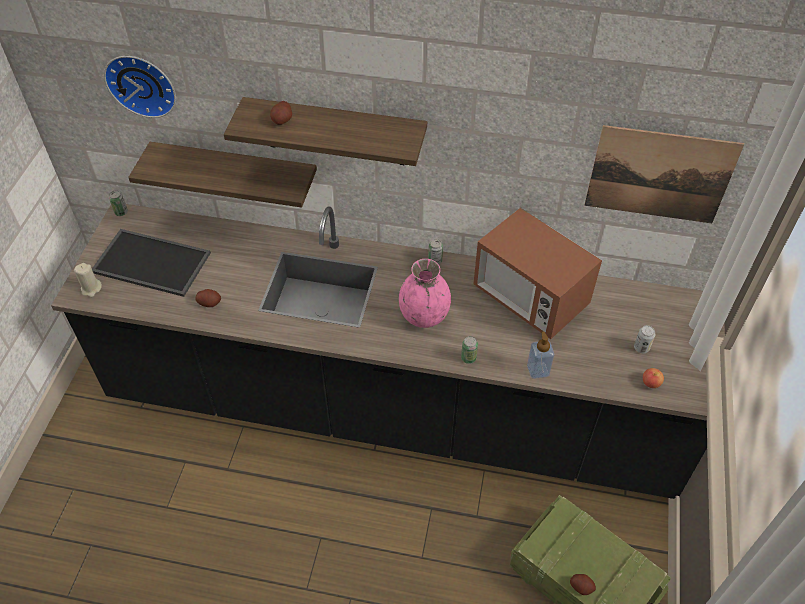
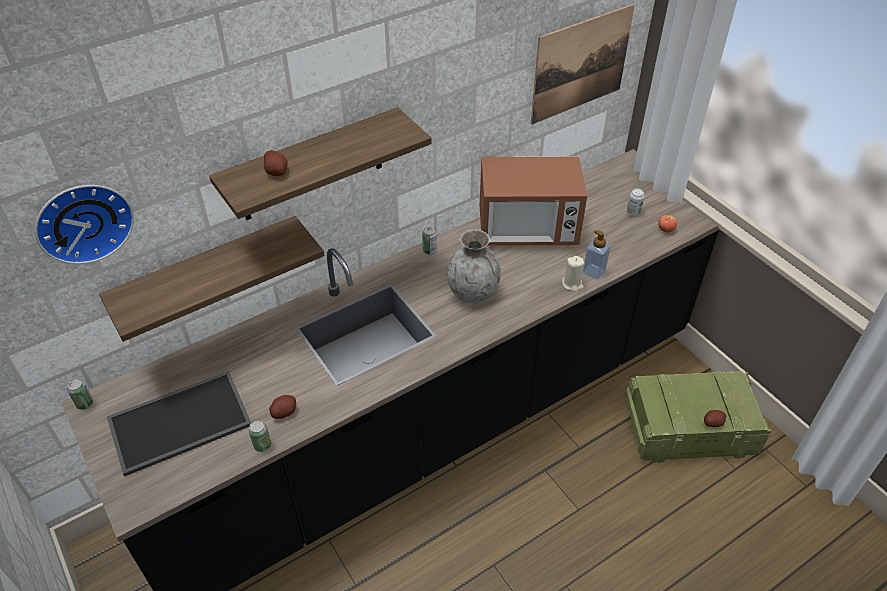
camera: 45 degrees left, 5 degrees down
(91, 289) = (144, 489): beige candle -> beige candle (572, 284)
(424, 316) = (473, 293): pink vase -> grey vase
(468, 358) = (541, 298): can -> can (262, 445)

